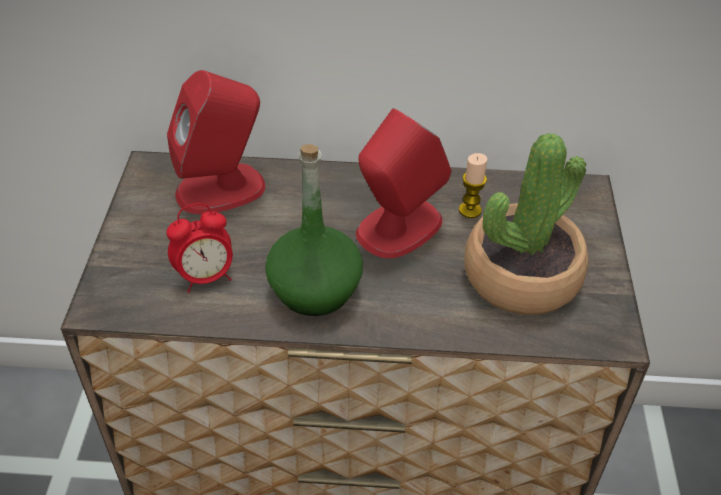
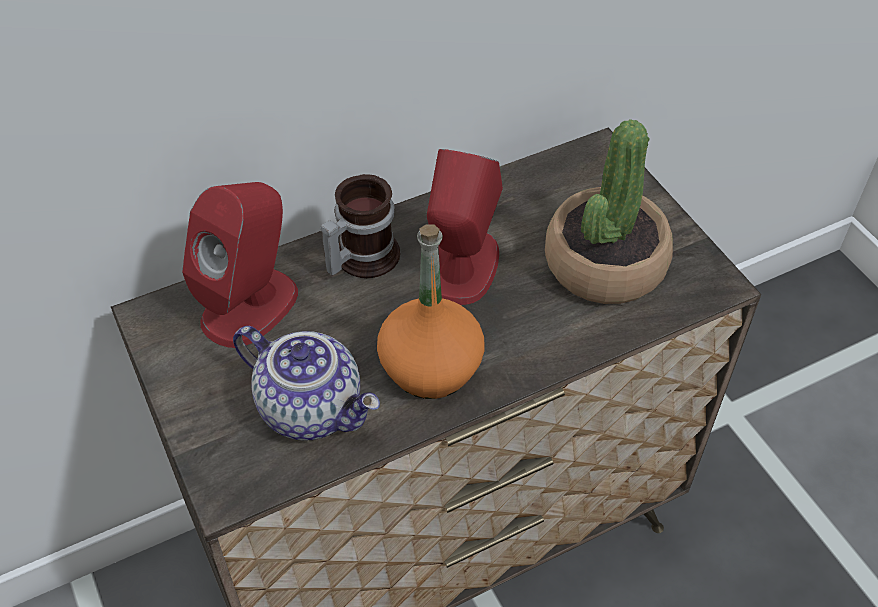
camera: 30 degrees left, 5 degrees up
(206, 277) = (313, 407): alarm clock -> teapot
(314, 289) = (430, 367): green bottle -> orange bottle
(327, 189) = (360, 256): none -> mug
(470, 210) = (512, 218): candle -> none

